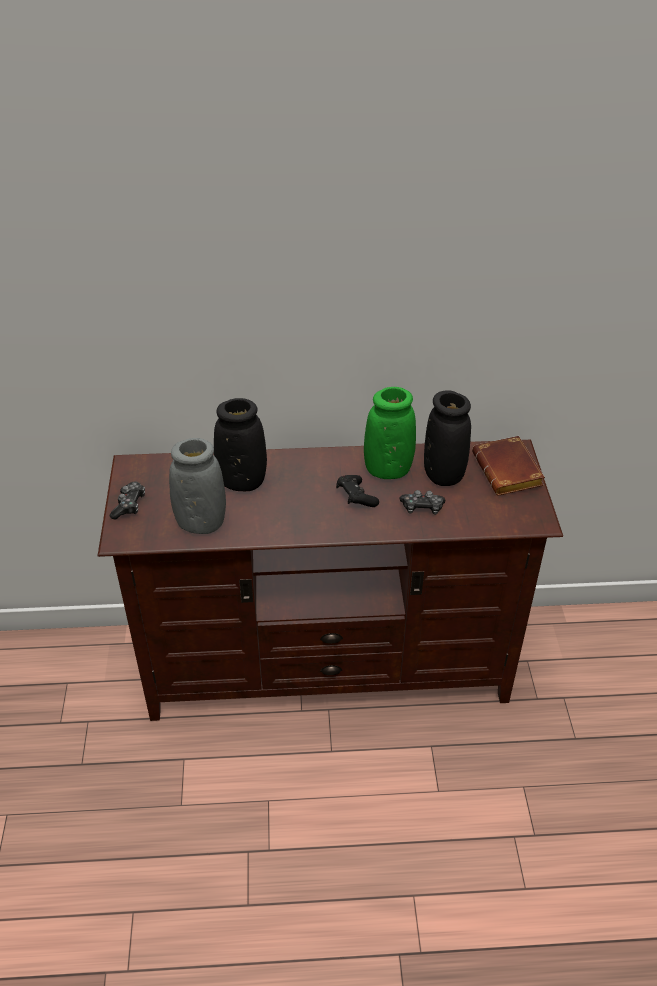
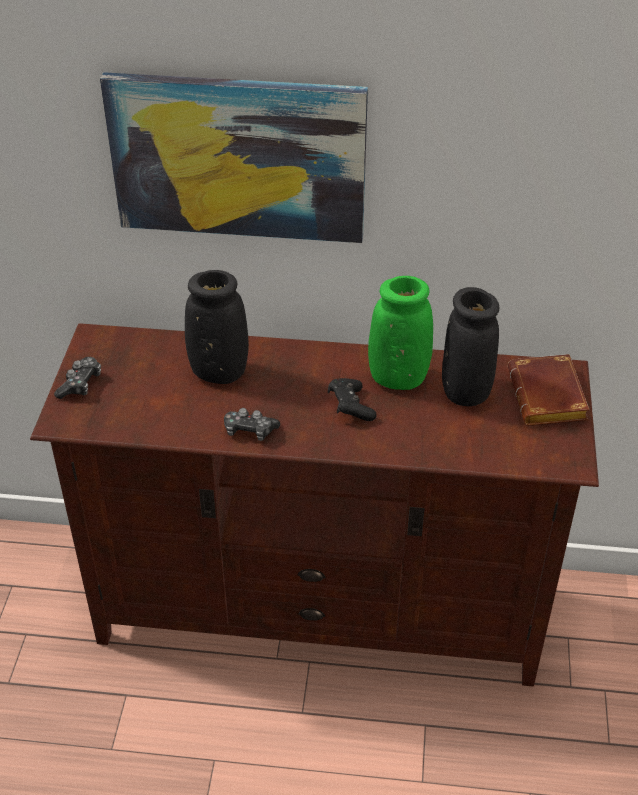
camera: 10 degrees right, 0 degrees up
(201, 523) = (158, 415): grey vase -> none
(247, 304) = (238, 157): none -> picture
(422, 508) = (428, 429): game controller -> game controller (249, 430)

